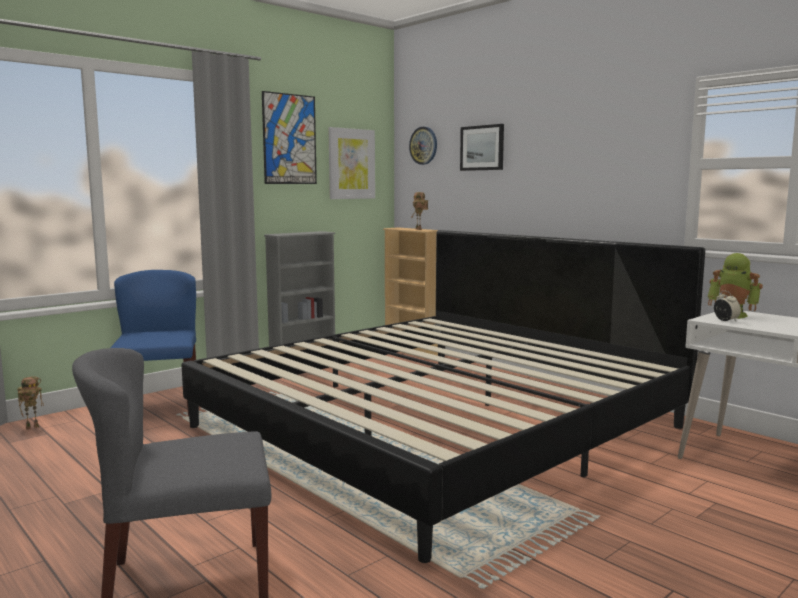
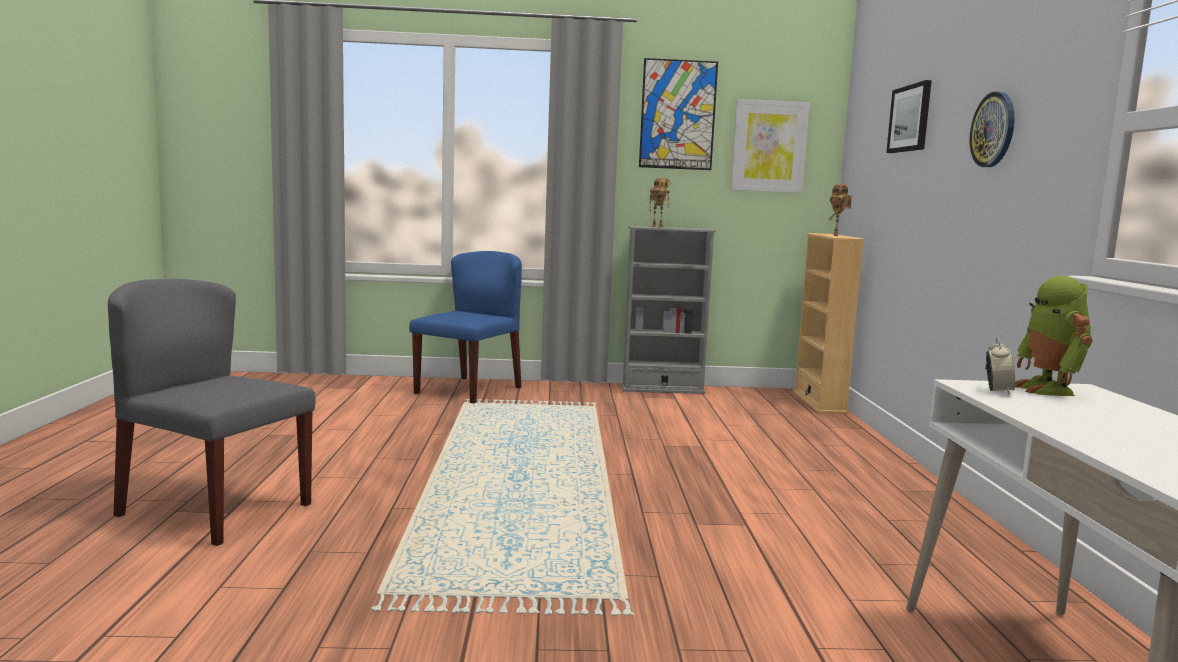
camera: 40 degrees right, 0 degrees up
(33, 427) = (359, 382): toy robot -> toy robot (658, 226)
(423, 145) = (865, 120): wall clock -> wall clock (993, 130)
(437, 426) = (668, 475): bed -> none

